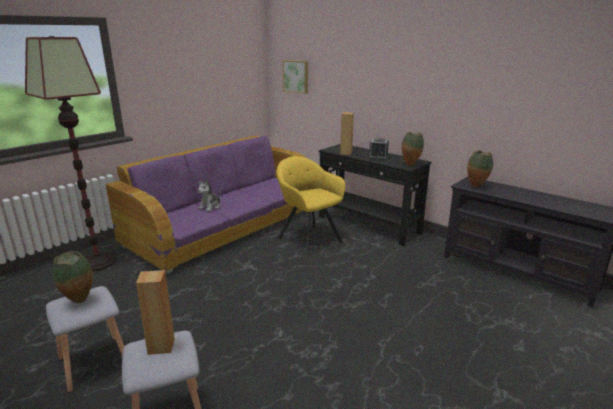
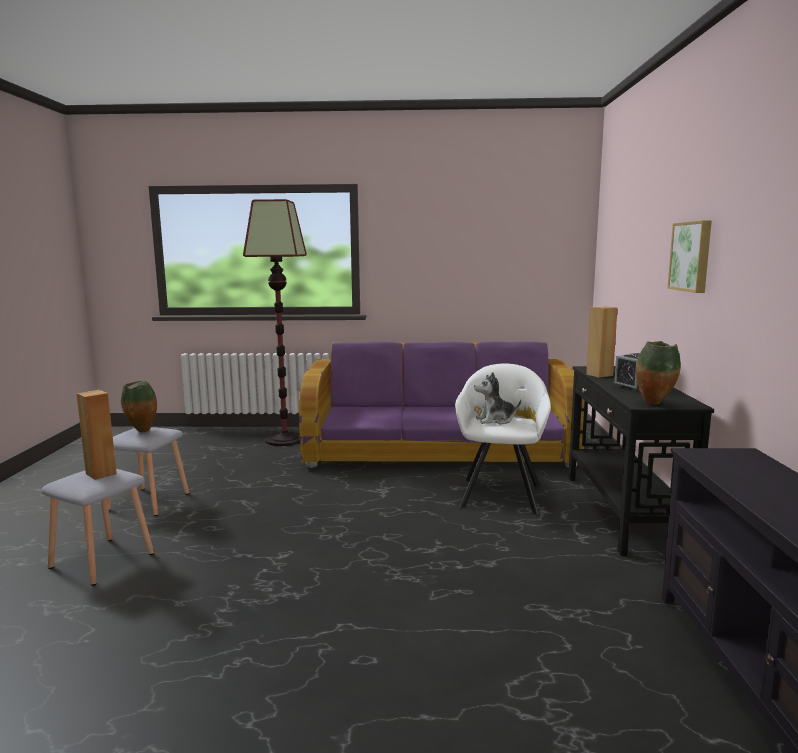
camera: 50 degrees right, 10 degrees down
(210, 207) = (407, 413): plush toy -> plush toy (495, 420)
(296, 76) = (612, 258): picture -> picture (692, 256)
(308, 238) = (501, 493): yellow armchair -> white armchair
(476, 186) = (720, 461): vase -> none

